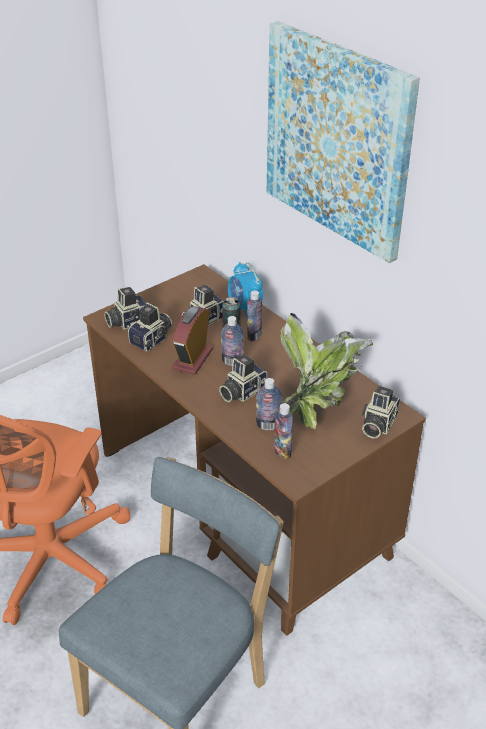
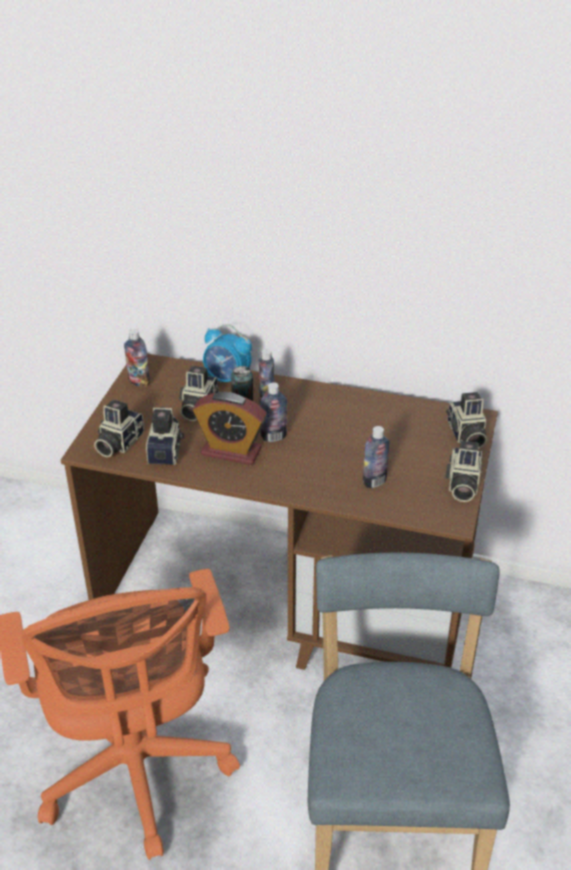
camera: 35 degrees left, 0 degrees up
(192, 359) = (231, 451): alarm clock -> alarm clock turned 60 degrees counterclockwise
(241, 391) = (314, 461): camera -> camera (461, 485)
(282, 451) = (413, 499): bottle -> bottle (139, 382)
(320, 400) = (393, 436): potted plant -> none
(338, 140) = (344, 146): picture -> none

